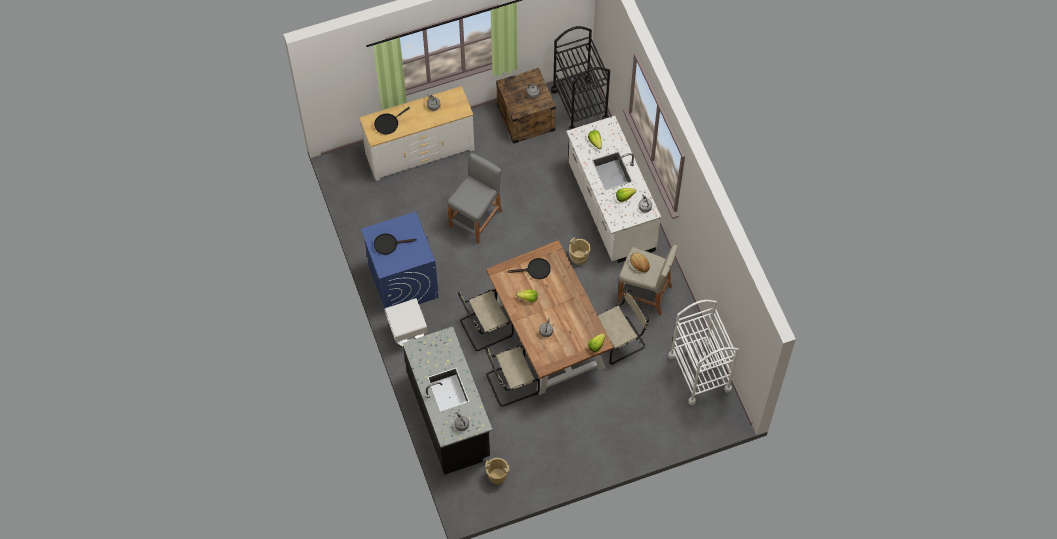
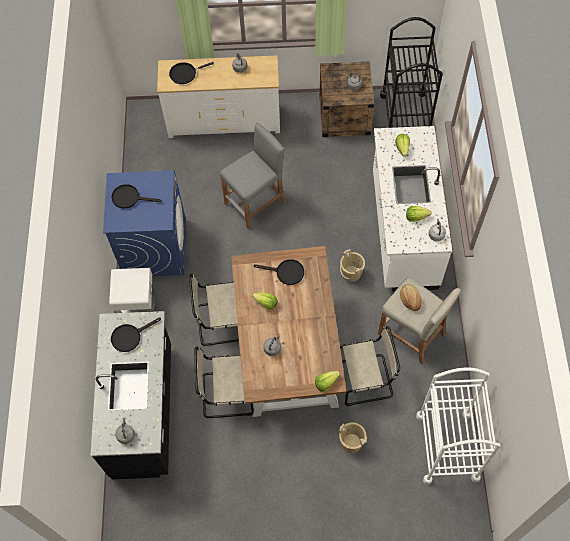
camera: 20 degrees right, 0 degrees up
(434, 353) = (130, 336): none -> black frying pan
(497, 475) = (170, 500): beige bucket -> beige bucket (351, 442)

